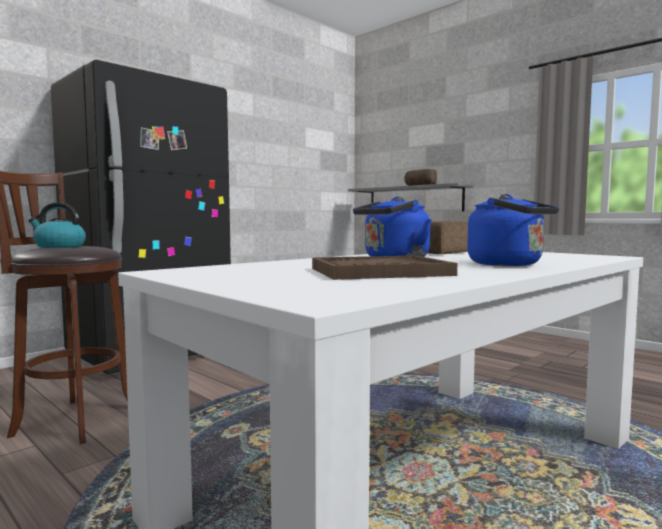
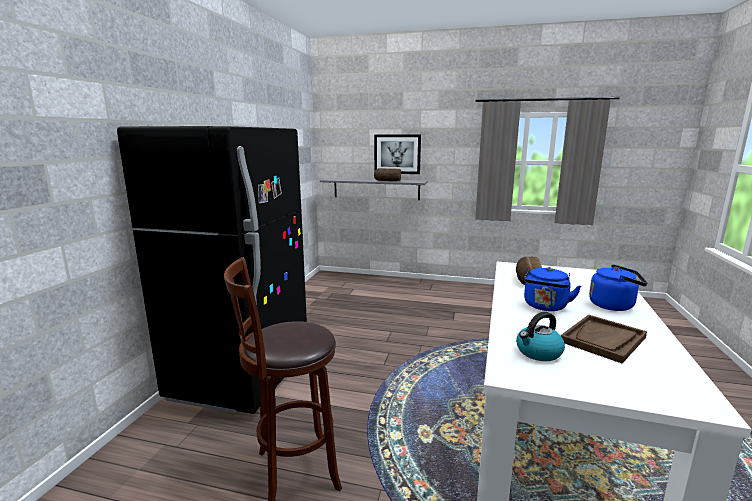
camera: 30 degrees left, 10 degrees up
(59, 246) = (283, 336): kettle -> kettle (538, 352)
(438, 153) = (397, 154): none -> picture

